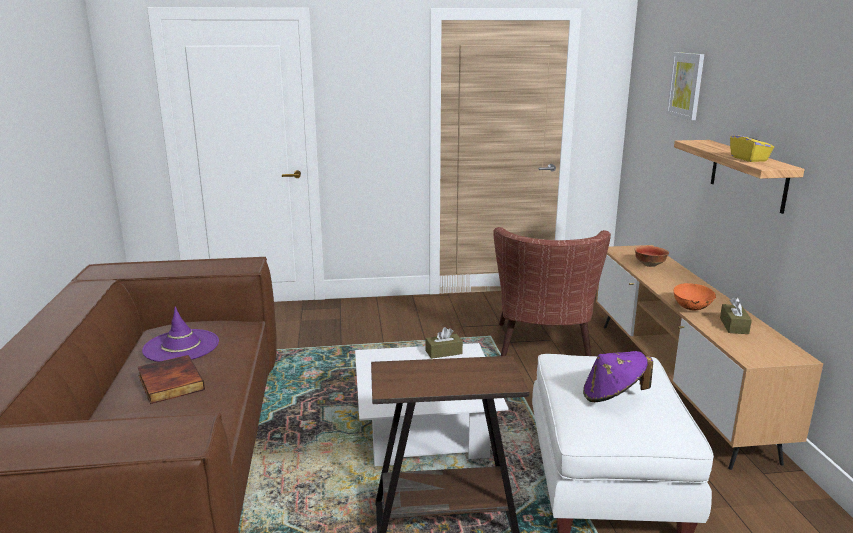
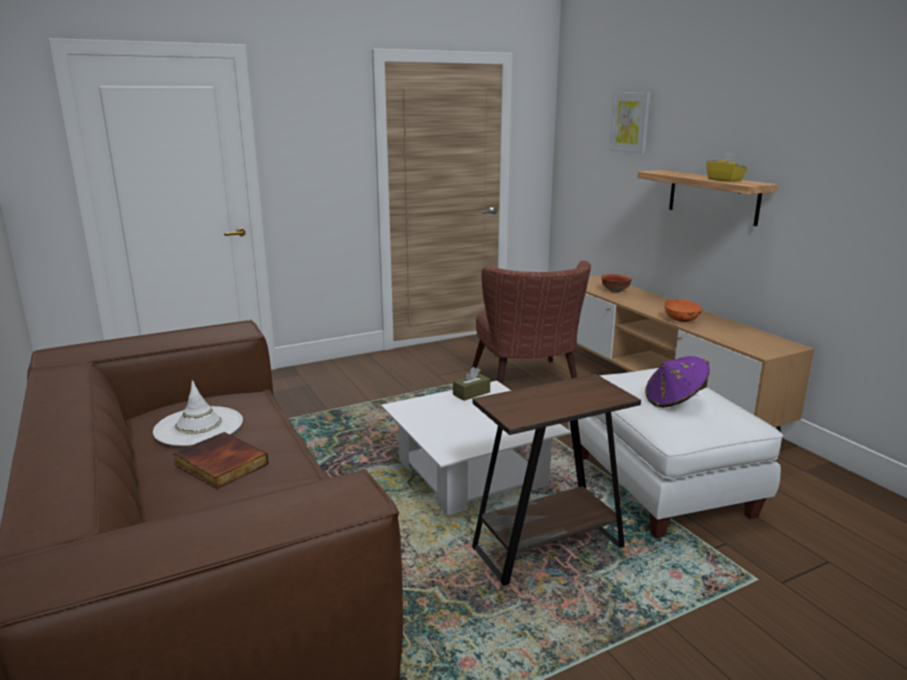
camera: 20 degrees left, 0 degrees up
(181, 346) = (199, 426): purple hat -> white hat
(734, 326) = (726, 330): brown tissue box -> none

